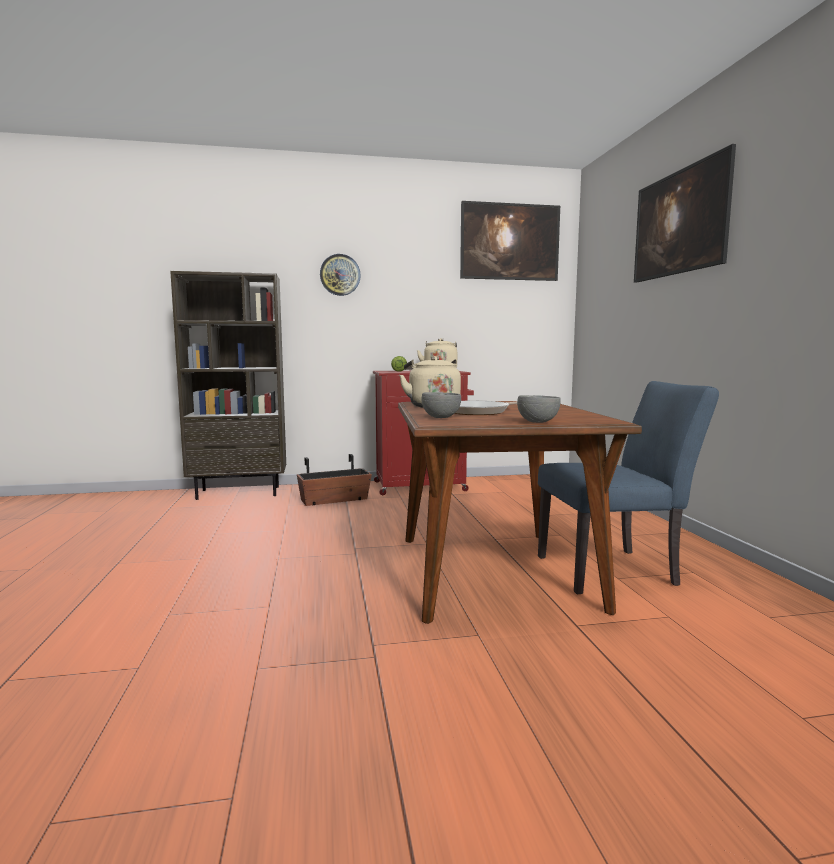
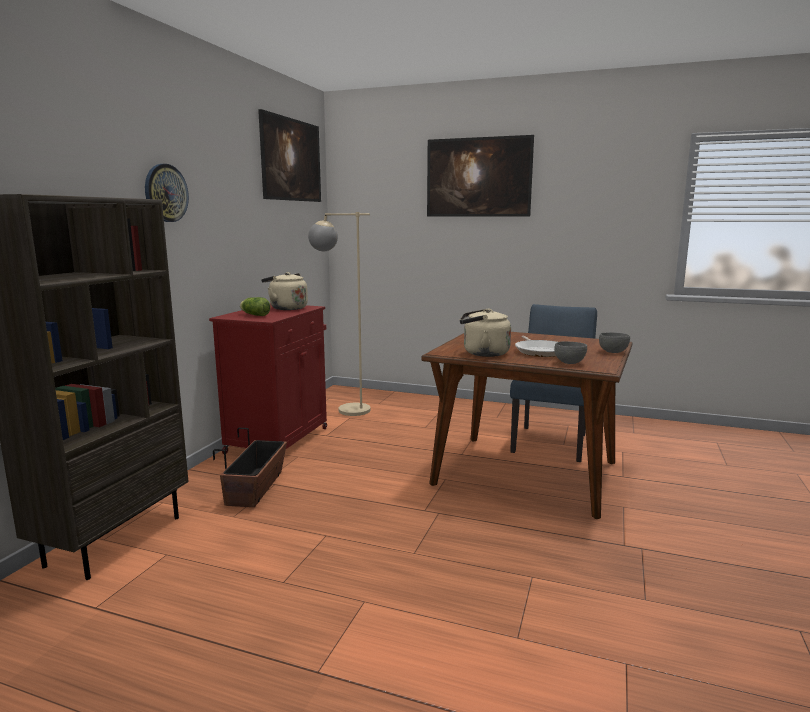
camera: 60 degrees left, 5 degrees up
(517, 486) = (343, 409): none -> beige floor lamp

